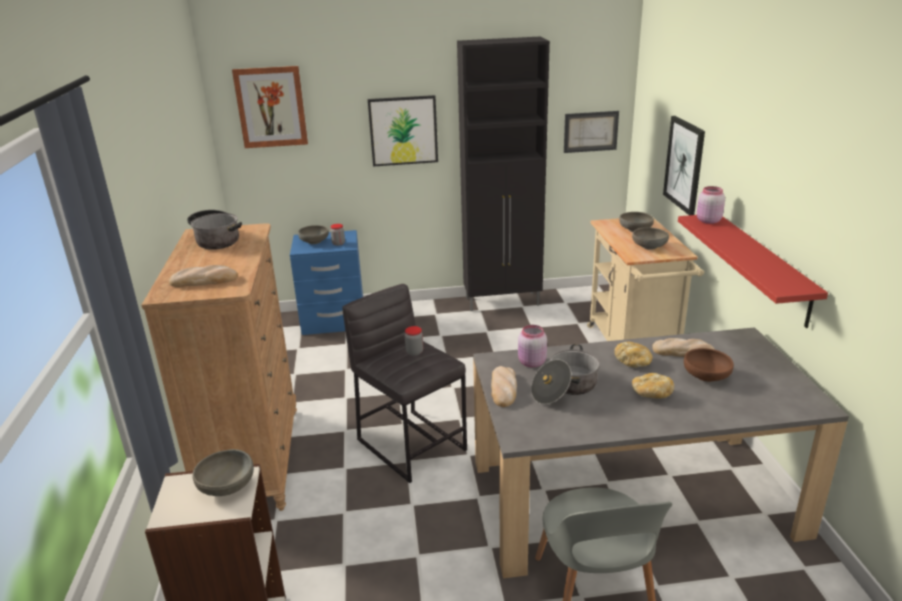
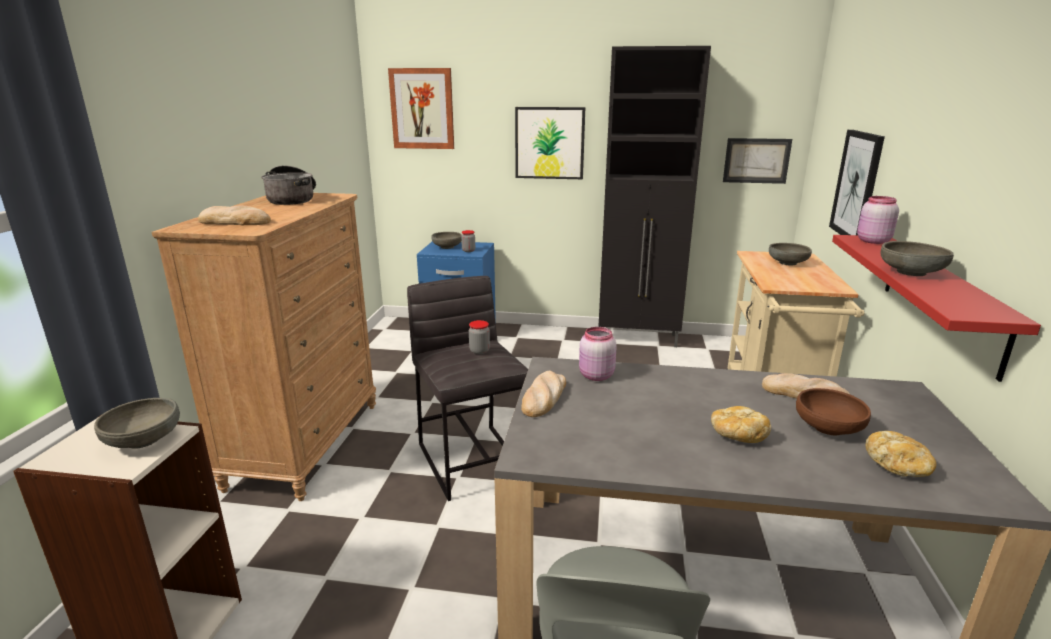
camera: 15 degrees right, 5 degrees down
(565, 388) = (621, 409): cooking pot -> none
(633, 362) = (728, 395): bread -> bread (897, 467)
(649, 247) = (798, 279): grey bowl -> grey bowl (911, 272)

